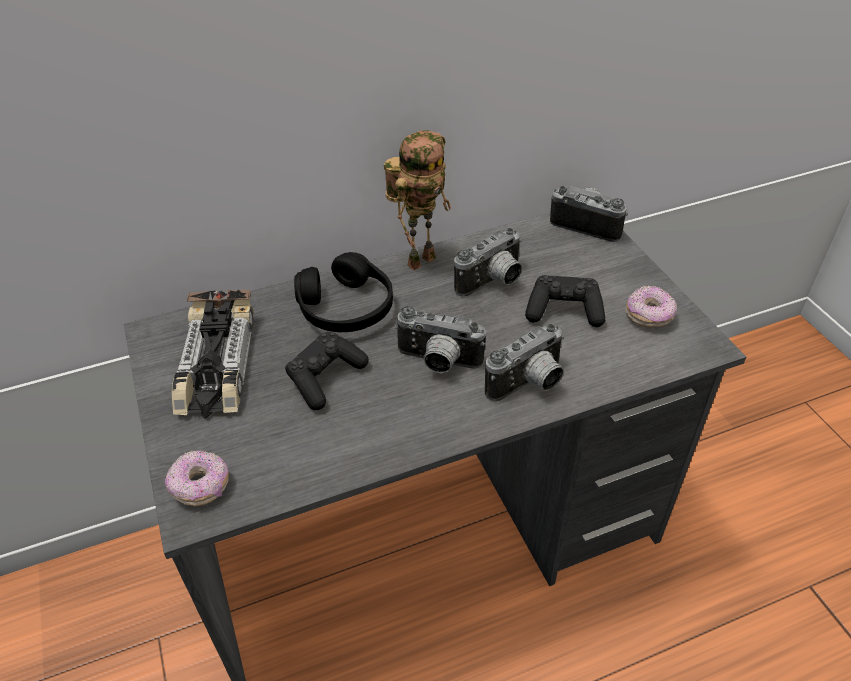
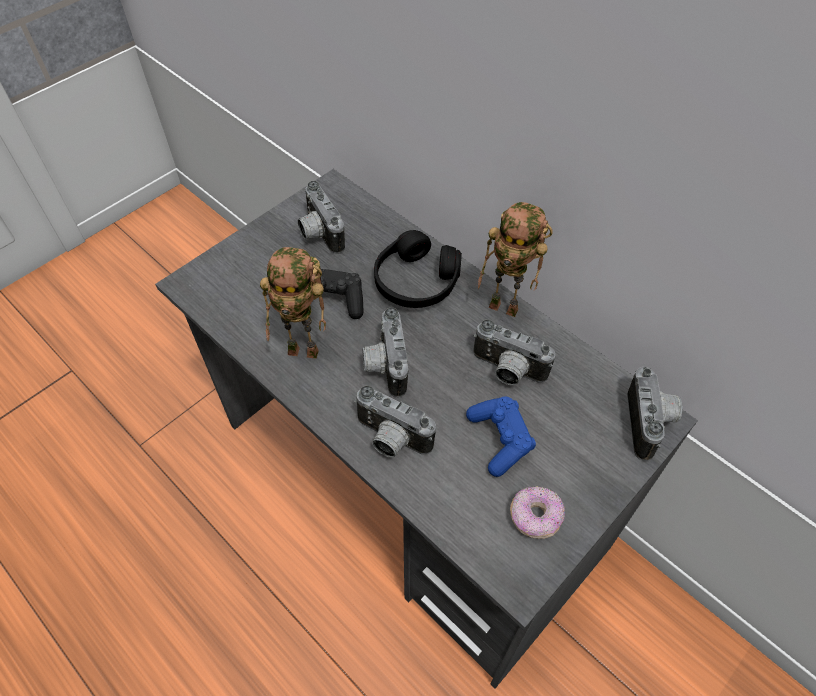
camera: 65 degrees right, 10 degrees up
(201, 486) = (209, 277): donut -> none
(217, 364) = (318, 234): toy car -> camera
(379, 420) = (306, 349): none -> toy robot
(564, 311) = (500, 439): black game controller -> blue game controller

